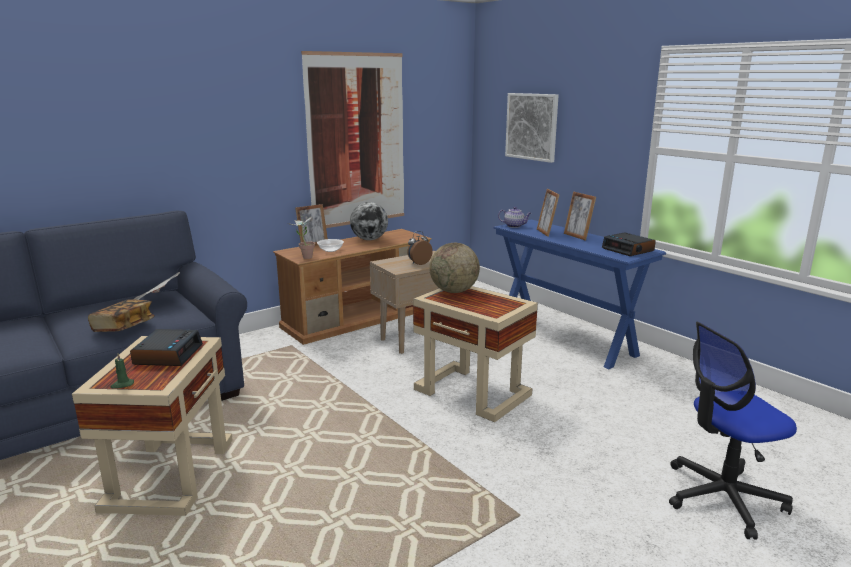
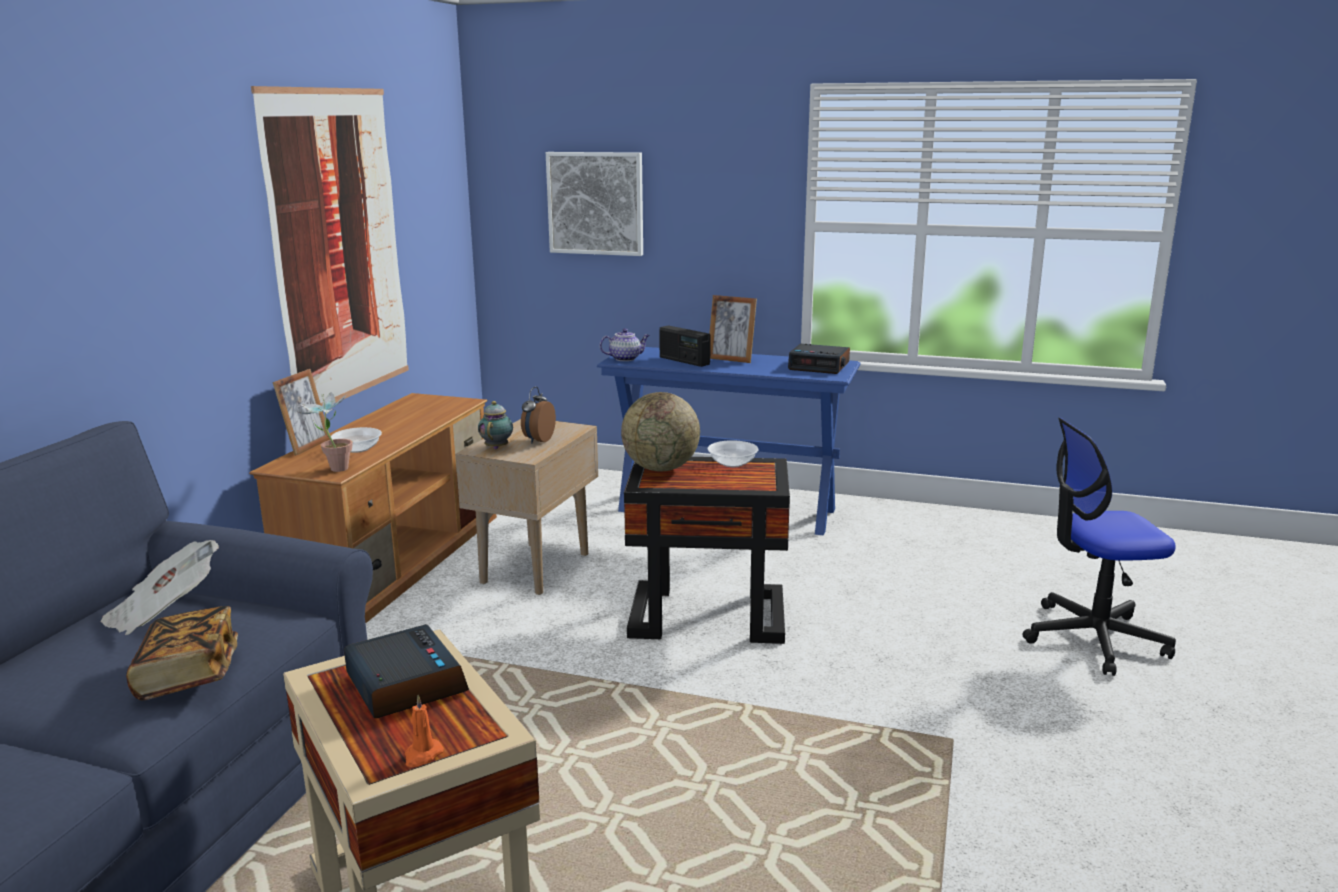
camera: 35 degrees left, 0 degrees up
(122, 385) = (422, 755): green candle -> orange candle
(369, 239) = (391, 419): globe -> none
(393, 262) = (497, 447): none -> teapot
(473, 393) = (710, 616): beige side table -> black side table
(499, 298) = (733, 463): none -> bowl
(546, 232) = (684, 361): picture frame -> radio
(722, 497) = (1093, 638): office chair -> office chair turned 45 degrees clockwise

